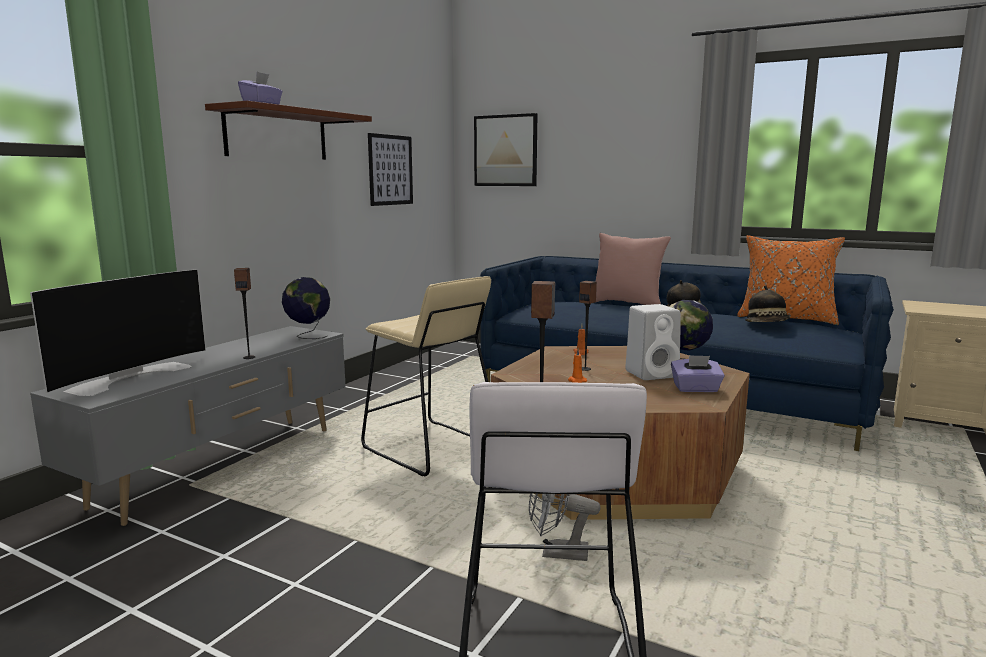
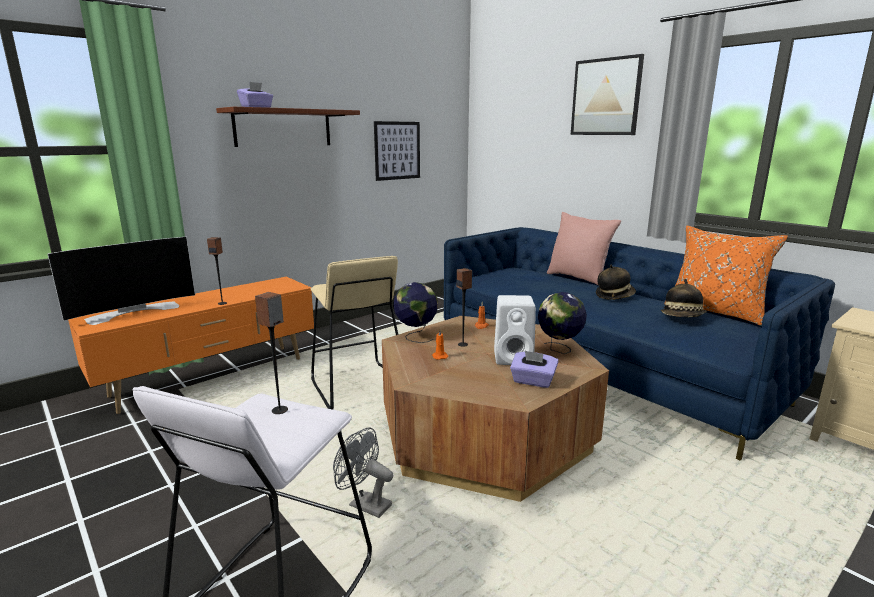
camera: 20 degrees right, 5 degrees up
(223, 465) = (212, 377): grey tv stand -> orange tv stand
(308, 335) = (285, 287): globe -> globe (415, 336)
(505, 150) = (505, 132): picture -> picture (605, 97)

